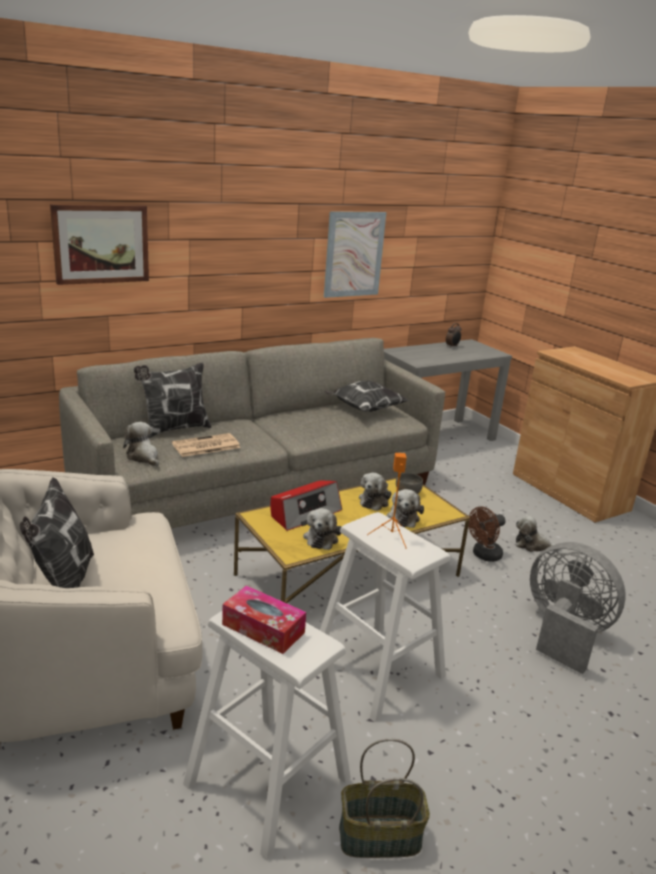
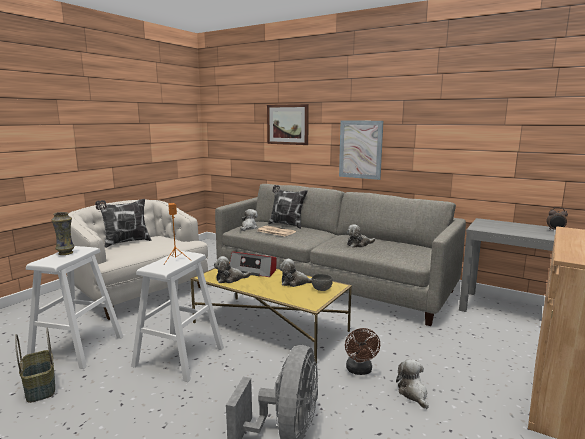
camera: 65 degrees right, 10 degrees down
(263, 628) = (66, 253): tissue box -> vase
(354, 254) = (450, 137): picture -> picture (360, 149)
(363, 409) = (401, 247): pillow -> none
(403, 517) = (284, 293): plush toy -> plush toy (359, 244)
(483, 555) = (360, 371): brown fan -> brown fan turned 120 degrees counterclockwise

